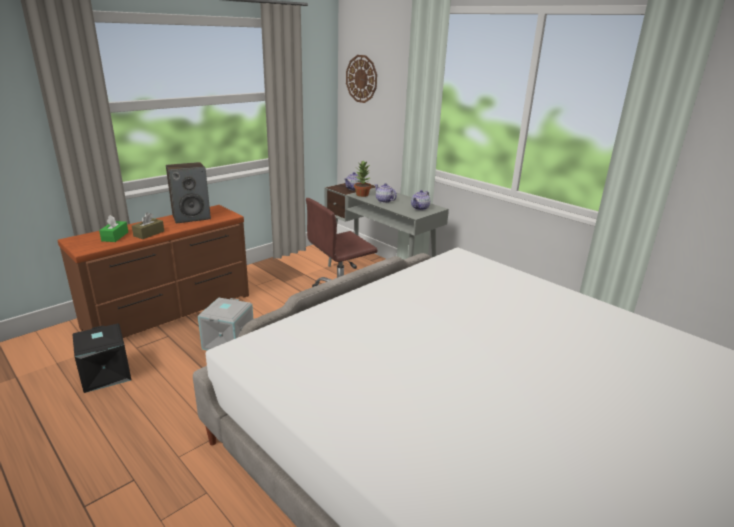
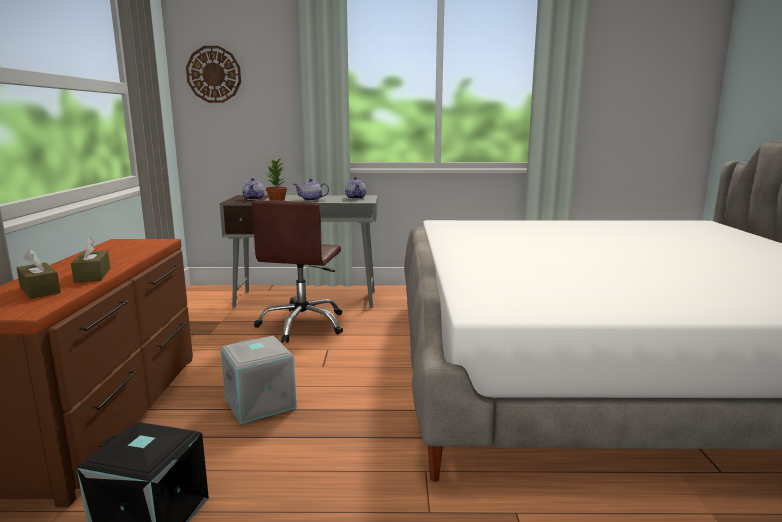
camera: 45 degrees left, 10 degrees down
(115, 236) = (40, 290): green tissue box -> brown tissue box
(191, 217) = (109, 252): speaker -> none

